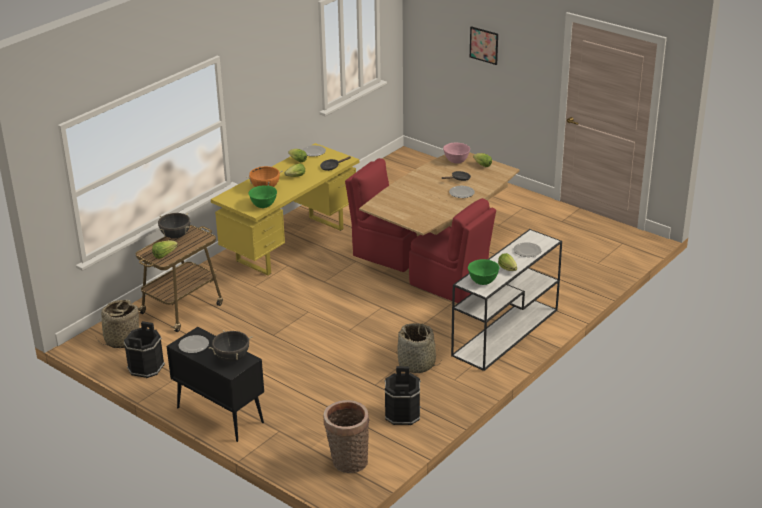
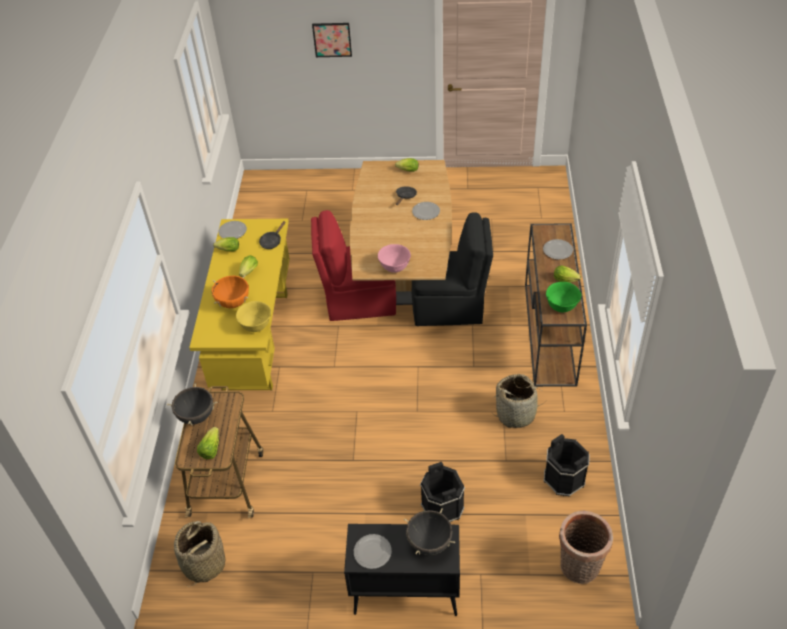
camera: 35 degrees left, 15 degrees up
(146, 367) = (267, 583): black bucket -> black bucket (442, 507)
(264, 205) = (256, 325): green bowl -> yellow bowl
(450, 285) = (450, 307): red chair -> black chair
(456, 161) = (379, 176): pink bowl -> pink bowl (394, 267)
(505, 333) = (550, 334): white console table -> brown console table

